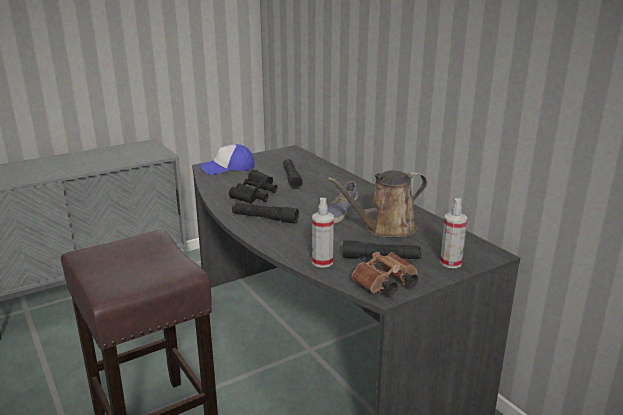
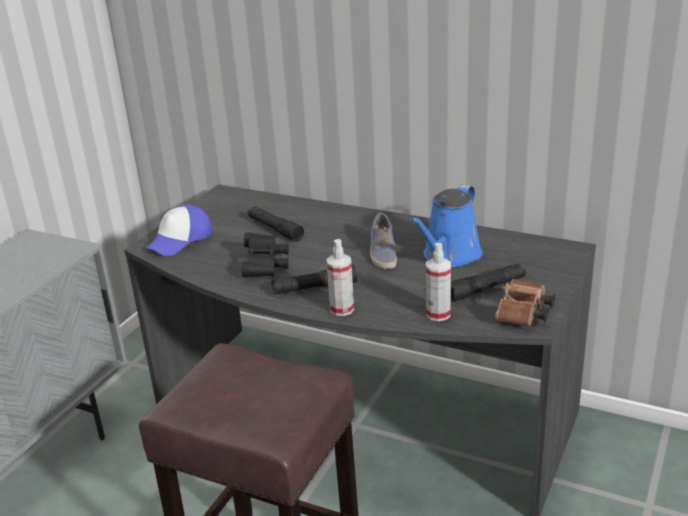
camera: 30 degrees left, 5 degrees up
(385, 228) = (449, 256): brown watering can -> blue watering can
(451, 263) = (549, 270): spray bottle -> spray bottle (342, 309)

